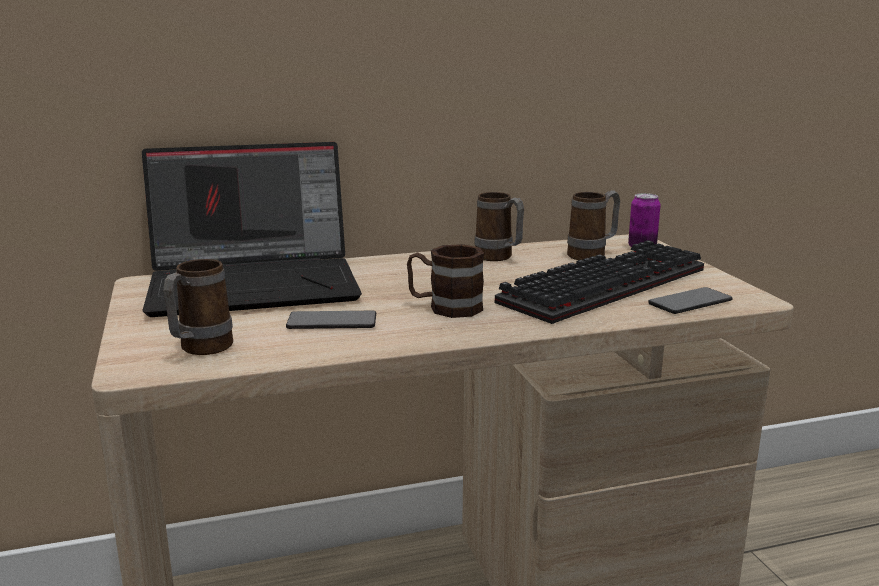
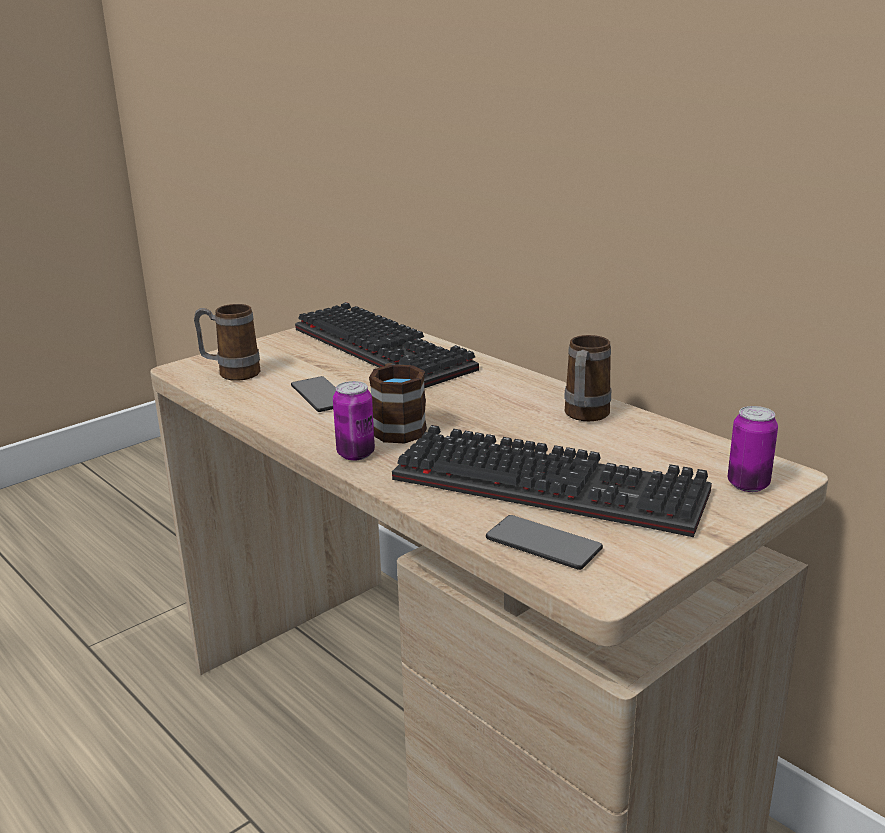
camera: 65 degrees right, 5 degrees up
(256, 283) = (387, 349): laptop -> keyboard
(485, 328) = (355, 454): none -> can
(592, 255) = (667, 461): mug -> none

